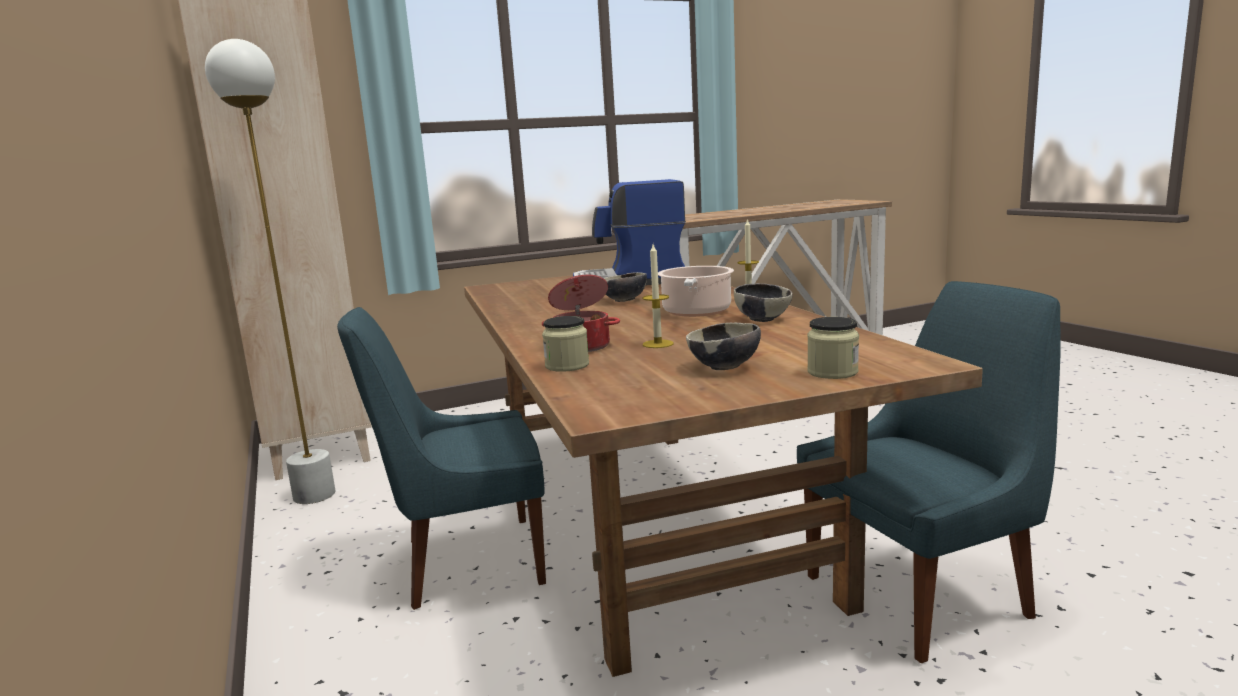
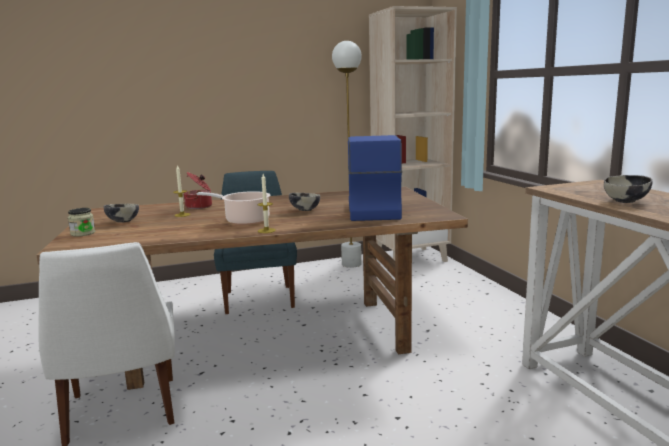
camera: 95 degrees right, 0 degrees up
(567, 366) = (169, 206): jar -> none
(763, 319) = (202, 230): bowl -> bowl (626, 201)
(922, 594) = (122, 412): blue chair -> white chair

